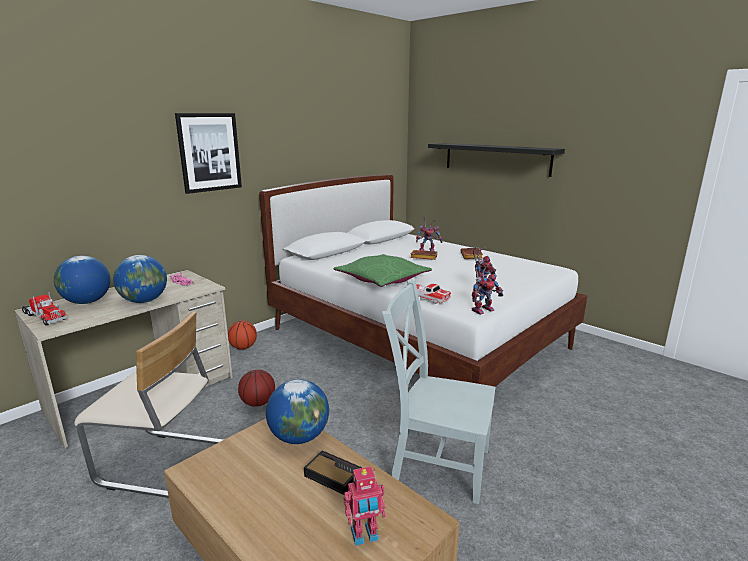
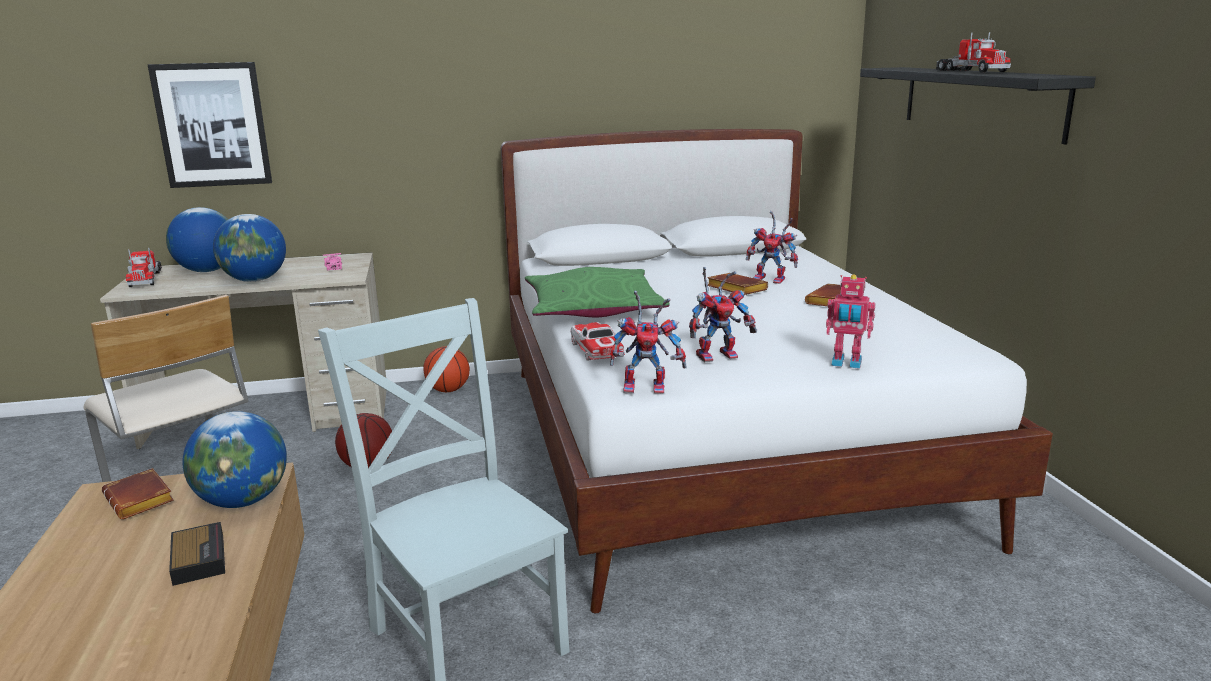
camera: 35 degrees right, 0 degrees up
(209, 152) = (418, 76): picture -> picture (212, 125)
(231, 461) = (142, 500): none -> brown book
(365, 536) = (113, 638): toy robot -> toy robot (846, 363)
(497, 146) = (970, 71): none -> toy truck

